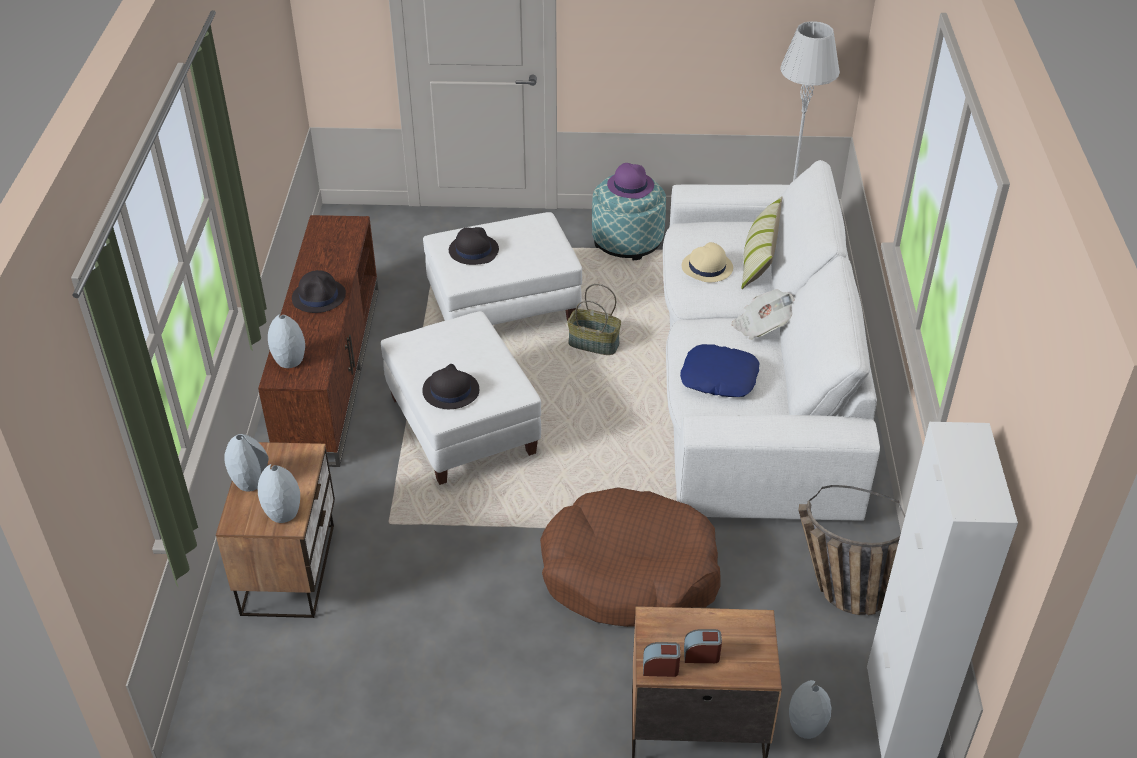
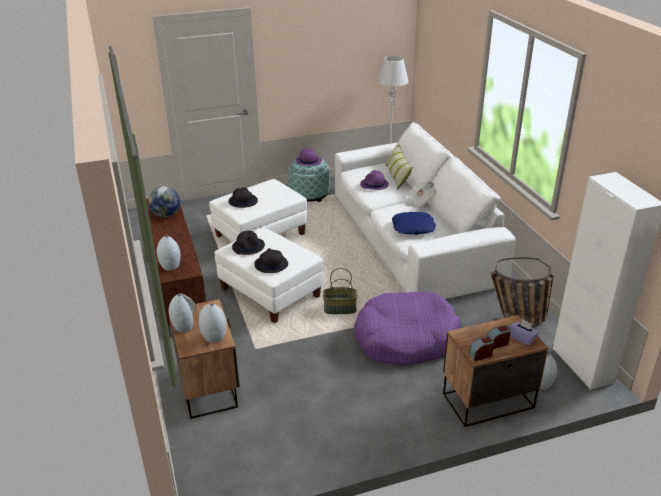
camera: 20 degrees left, 10 degrees down
(319, 296) = (170, 234): black hat -> black hat (248, 246)
(332, 256) = (166, 215): none -> globe
(593, 344) = (319, 241): basket -> basket (339, 309)
(629, 574) = (405, 339): brown dog bed -> purple dog bed
(707, 268) = (374, 184): beige hat -> purple hat
(750, 658) = (522, 338): none -> purple tissue box

